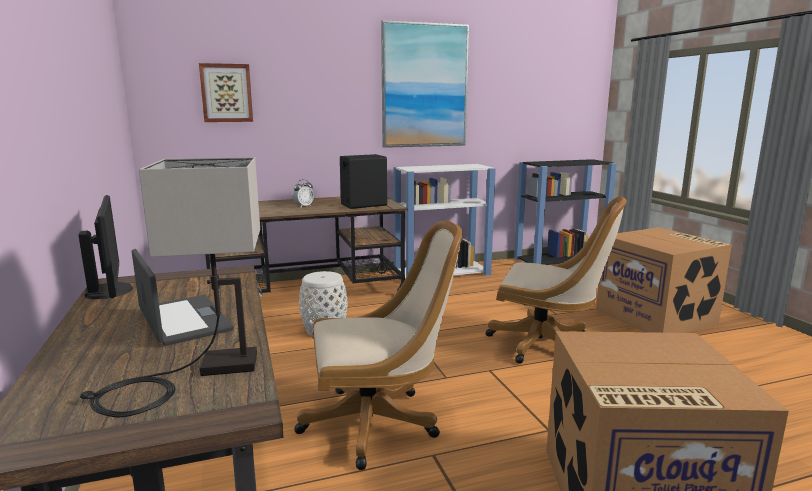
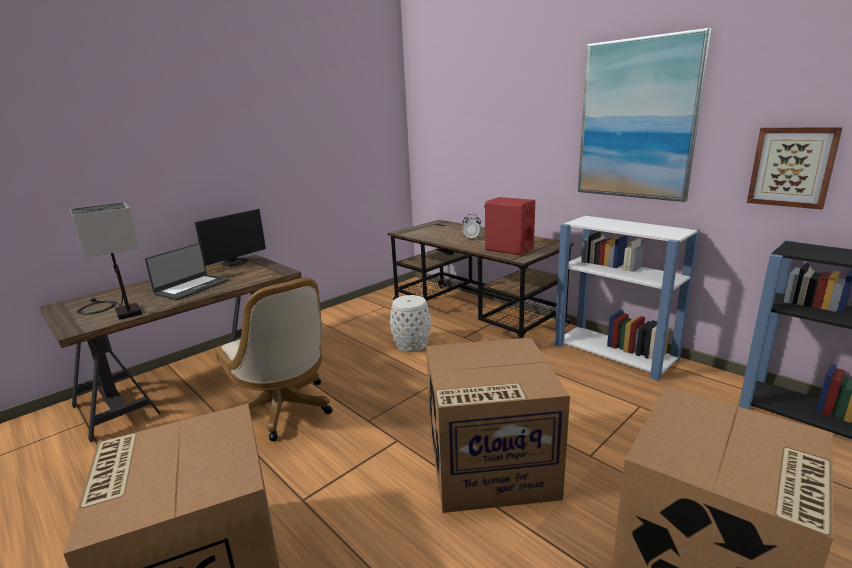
camera: 65 degrees right, 5 degrees up
(226, 93) = (458, 131): picture -> picture (792, 167)
(363, 205) = (509, 249): black speaker -> red speaker
(547, 344) = (488, 465): office chair -> cardboard box

